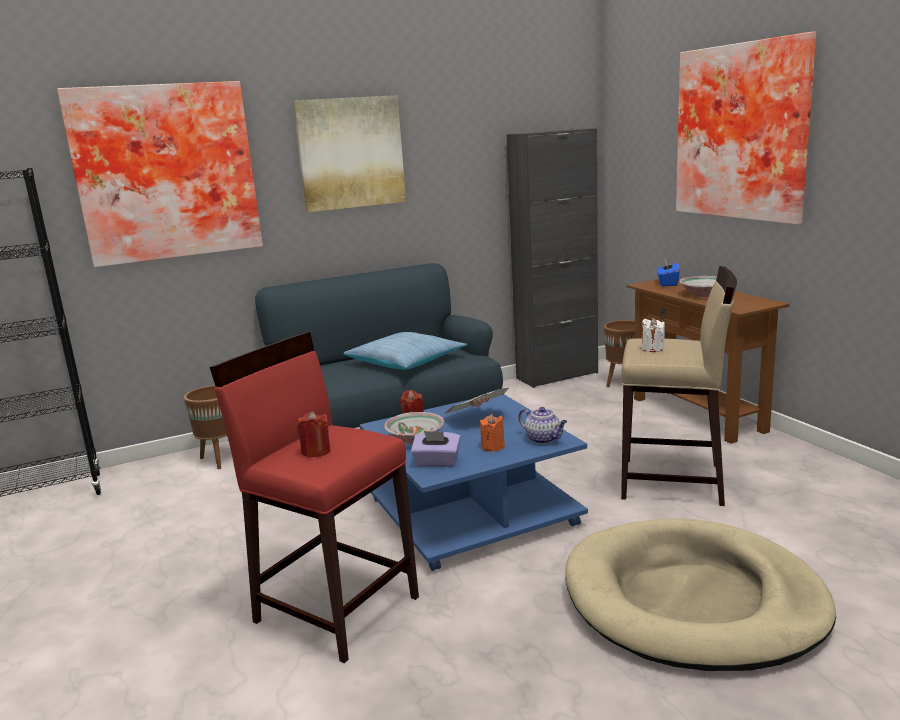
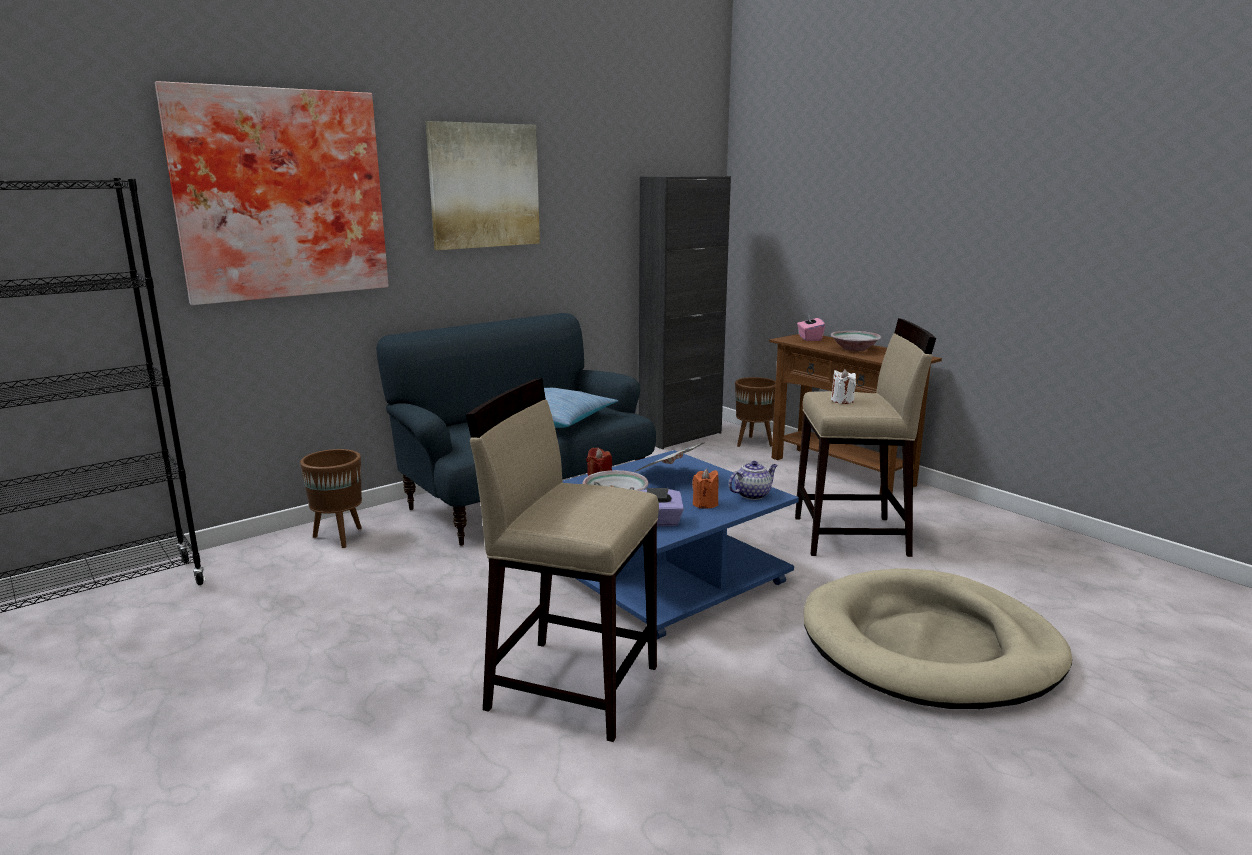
camera: 15 degrees left, 0 degrees up
(316, 451) = (576, 509): red candle -> none
(336, 607) = (572, 686): red stool -> beige stool
(543, 439) = (752, 494): teapot -> teapot turned 60 degrees counterclockwise
(667, 283) = (809, 338): blue tissue box -> pink tissue box
(744, 132) = (895, 188): picture -> none

